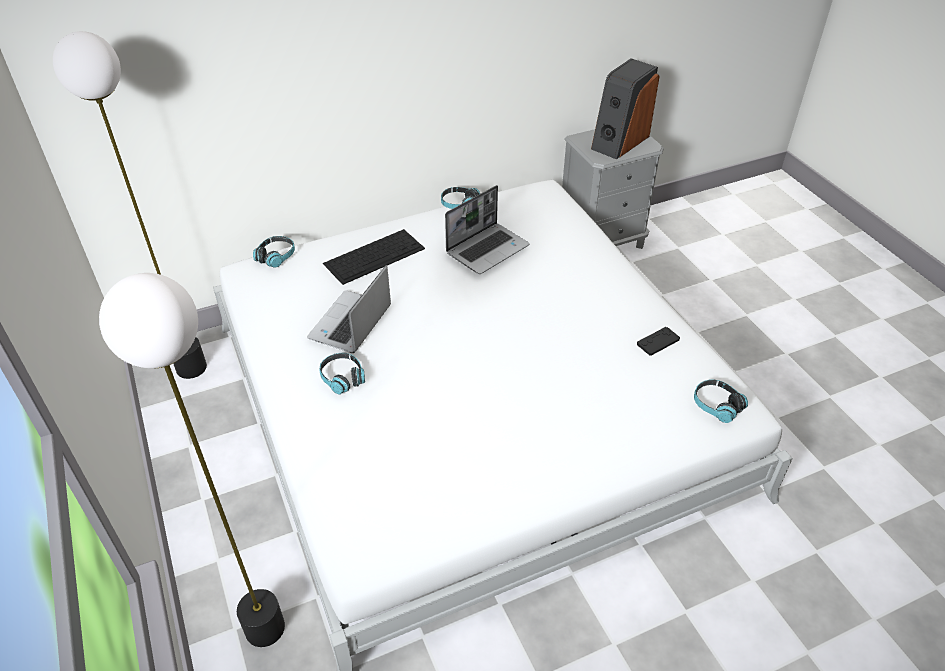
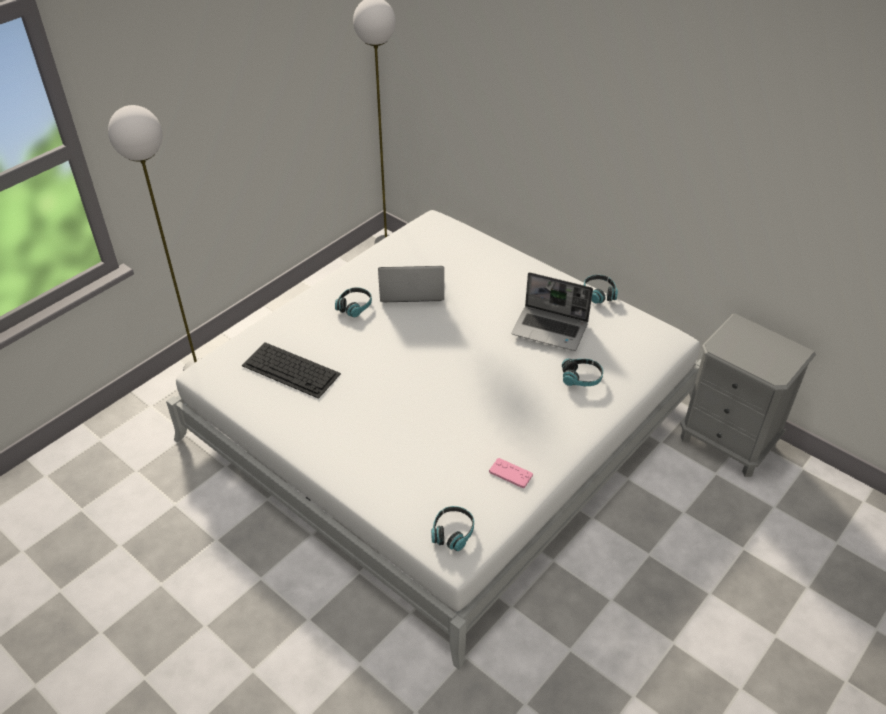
camera: 65 degrees right, 0 degrees up
(276, 256) = (458, 227): headphones -> headphones (581, 378)
(375, 255) = (496, 272): keyboard -> keyboard (292, 370)
(619, 142) = (760, 352): speaker -> none
(658, 342) = (510, 473): black game controller -> pink game controller

